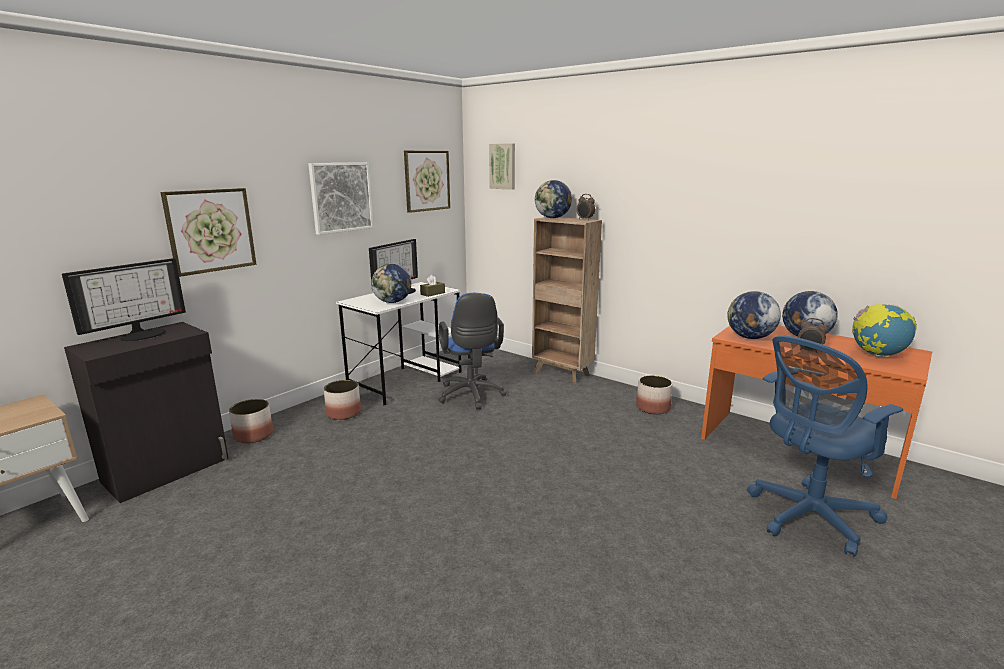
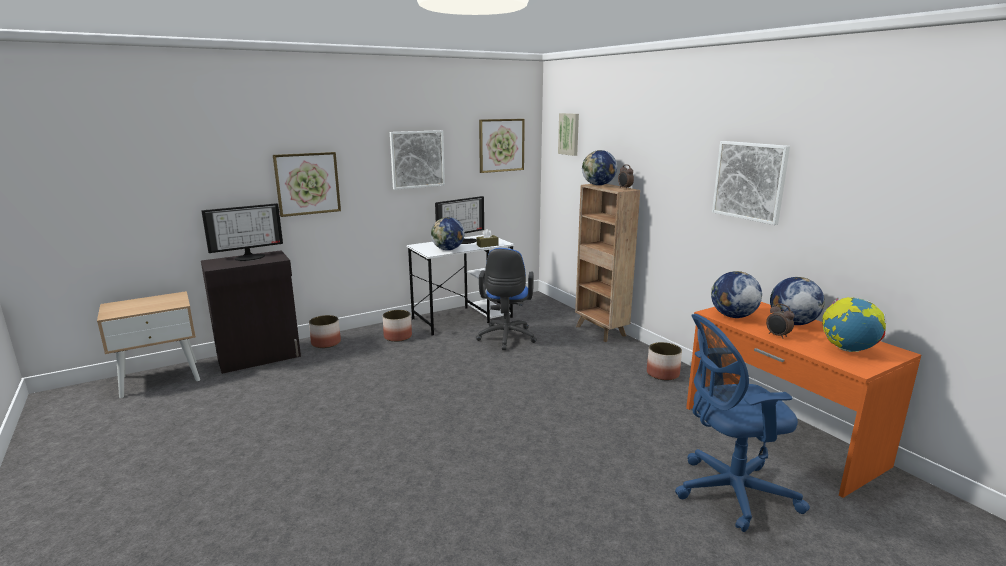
camera: 20 degrees right, 0 degrees up
(736, 201) = (750, 181): none -> picture

